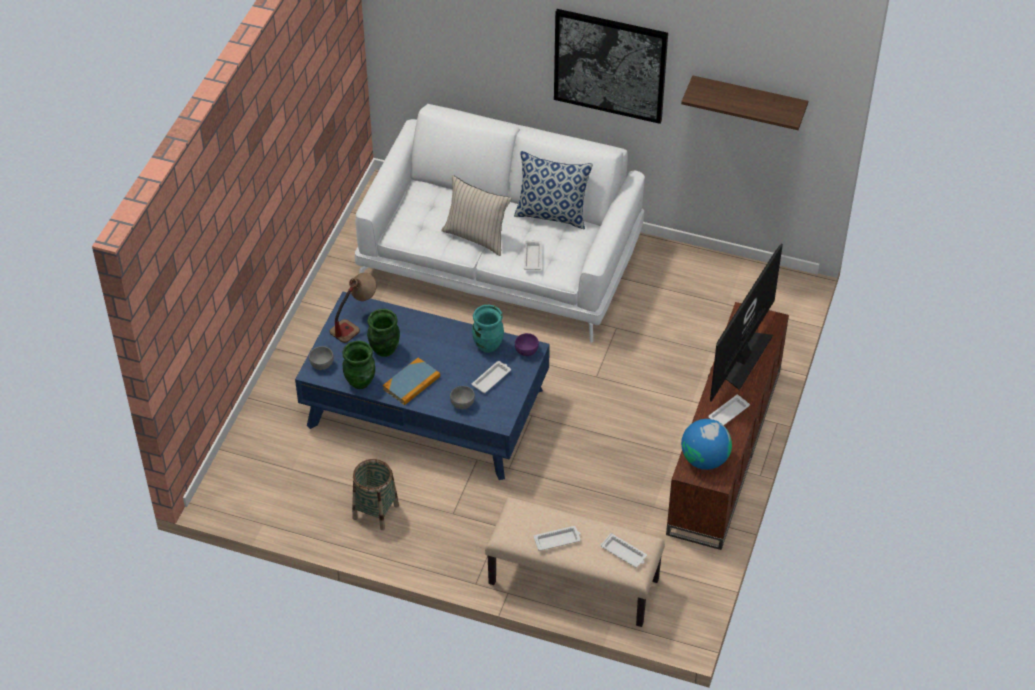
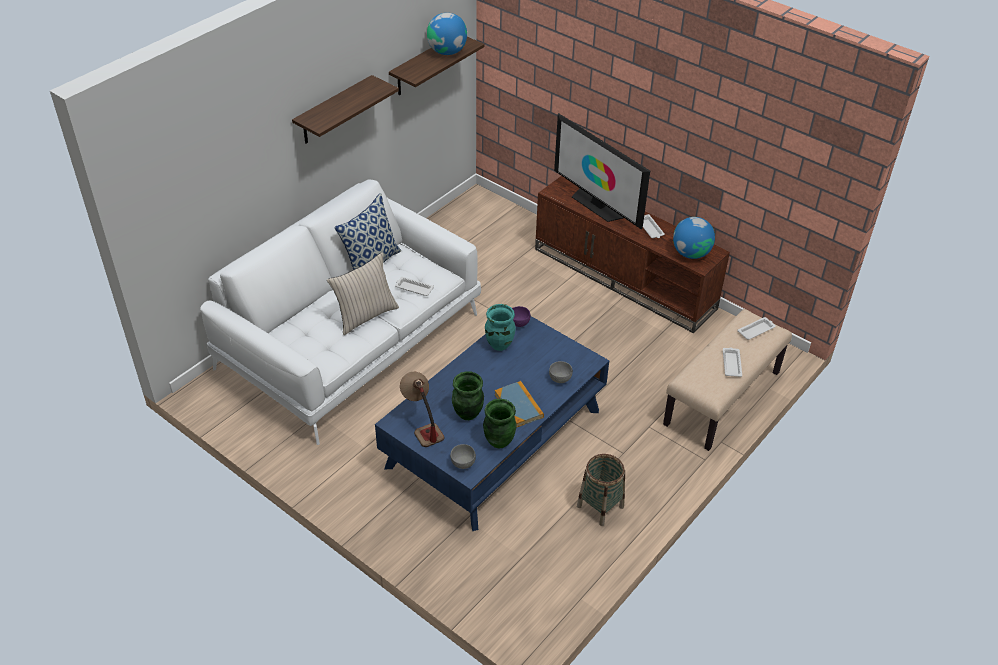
camera: 70 degrees left, 5 degrees down
(492, 378) = (539, 352): white tray -> none
(610, 65) = (334, 111): picture -> shelf
(760, 104) = (447, 52): none -> globe

